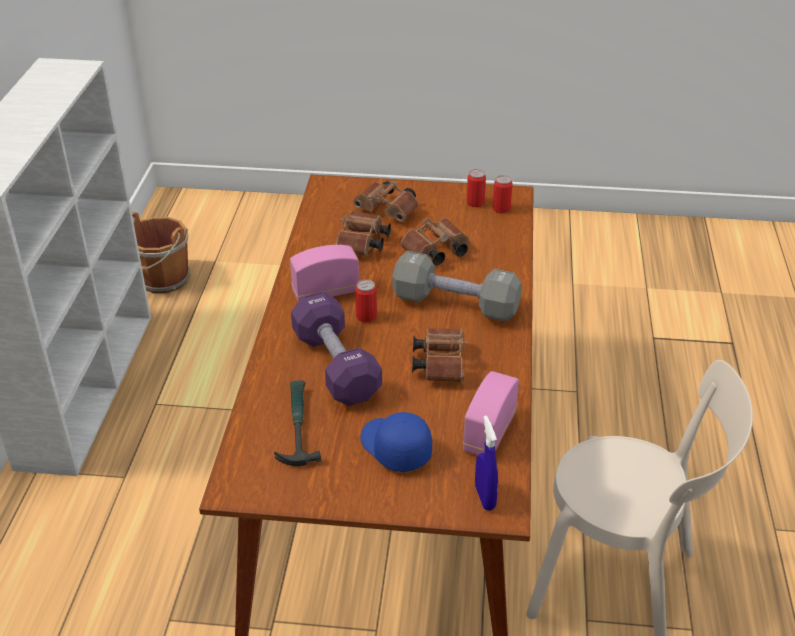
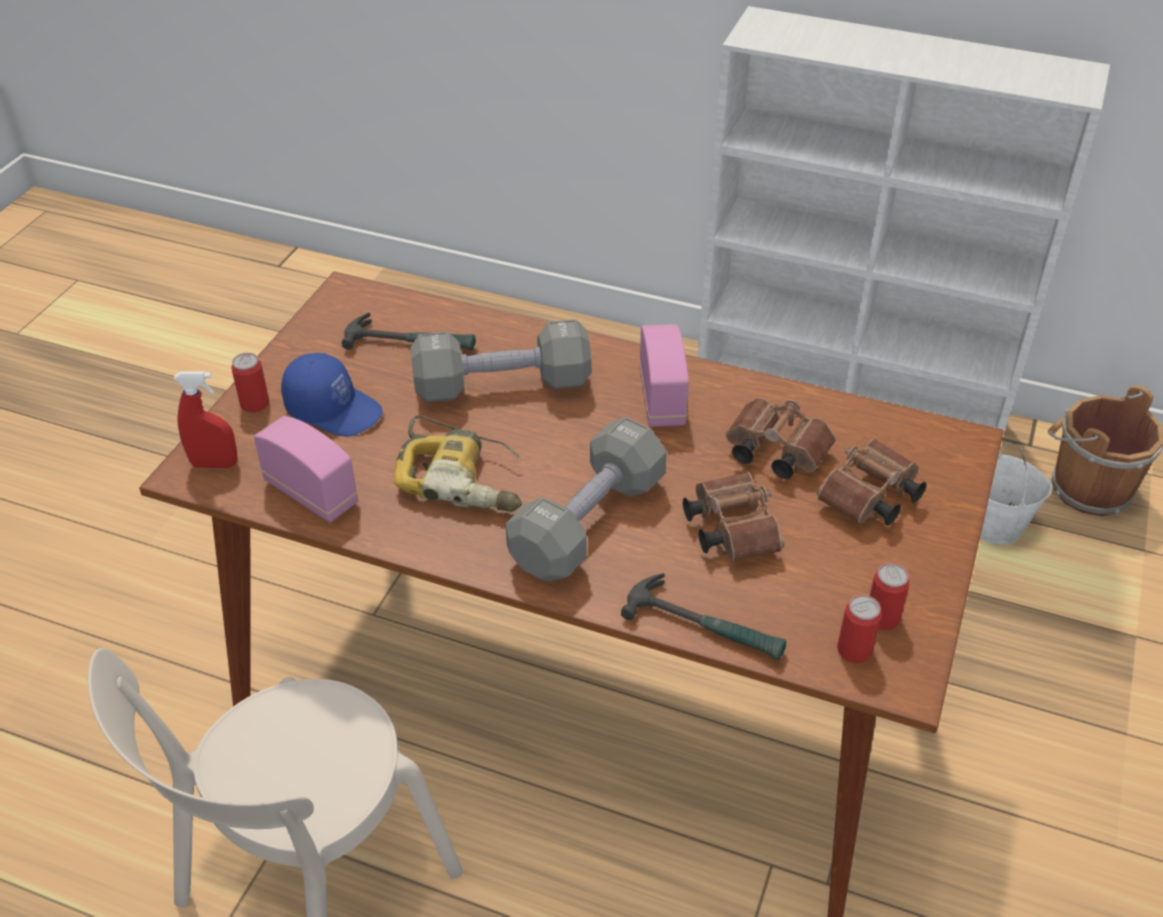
camera: 105 degrees right, 5 degrees up
(205, 315) = (996, 526): none -> white bucket
(336, 366) = (502, 386): purple dumbbell -> grey dumbbell
(366, 316) = (593, 427): can -> can (254, 403)
(394, 448) = (334, 409): blue cap -> blue cap turned 45 degrees clockwise
(440, 363) = (463, 477): brown binoculars -> power drill
(485, 498) = (214, 464): blue spray bottle -> red spray bottle
(512, 253) = (706, 626): none -> hammer

